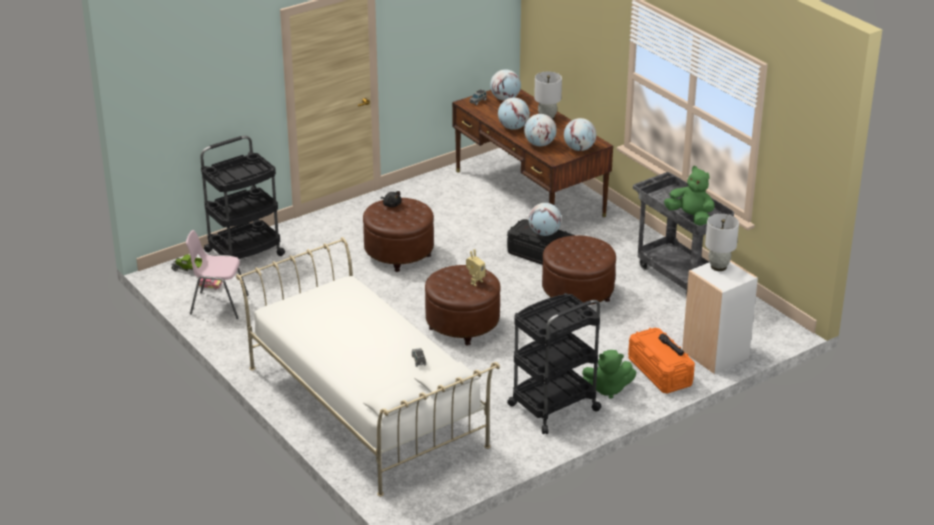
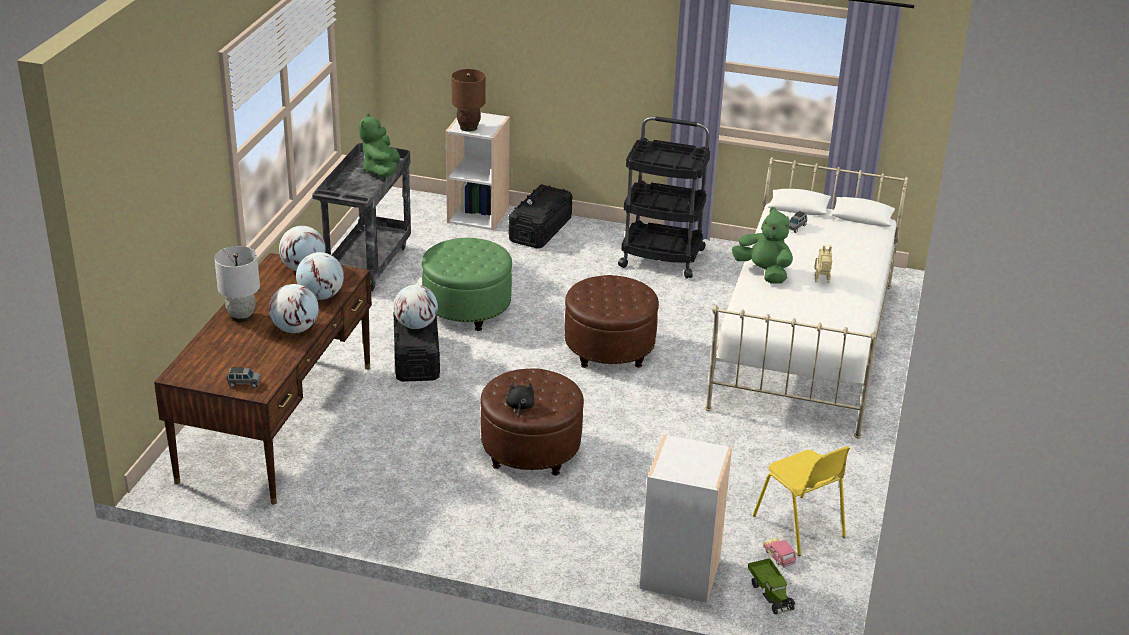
camera: 130 degrees left, 0 degrees up
(218, 305) = (799, 527): pink chair -> yellow chair
(245, 253) = (679, 572): black cart -> bookcase
(475, 282) = (601, 289): toy robot -> toy robot (822, 281)
(505, 99) = (213, 366): globe -> none
(577, 294) = (467, 310): brown ottoman -> green ottoman
(607, 389) = (599, 244): green plush toy -> green plush toy (763, 272)
(660, 372) = (540, 230): orange storage box -> black storage box
(718, 266) = (468, 127): white table lamp -> brown table lamp

